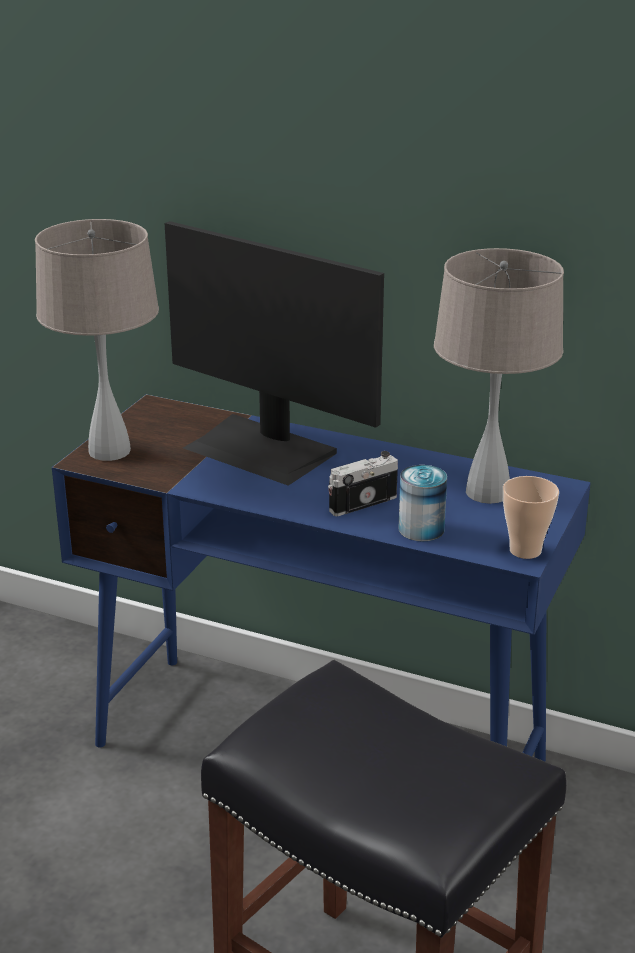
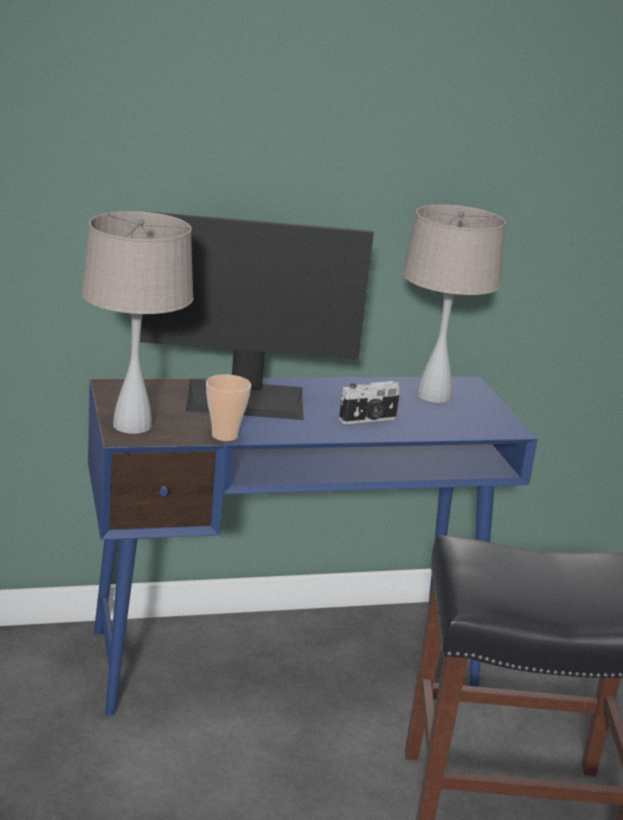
camera: 40 degrees left, 5 degrees down
(361, 502) = (368, 419): camera -> camera turned 135 degrees counterclockwise
(421, 529) = (430, 427): can -> none
(525, 550) = (507, 425): cup -> cup (224, 435)

